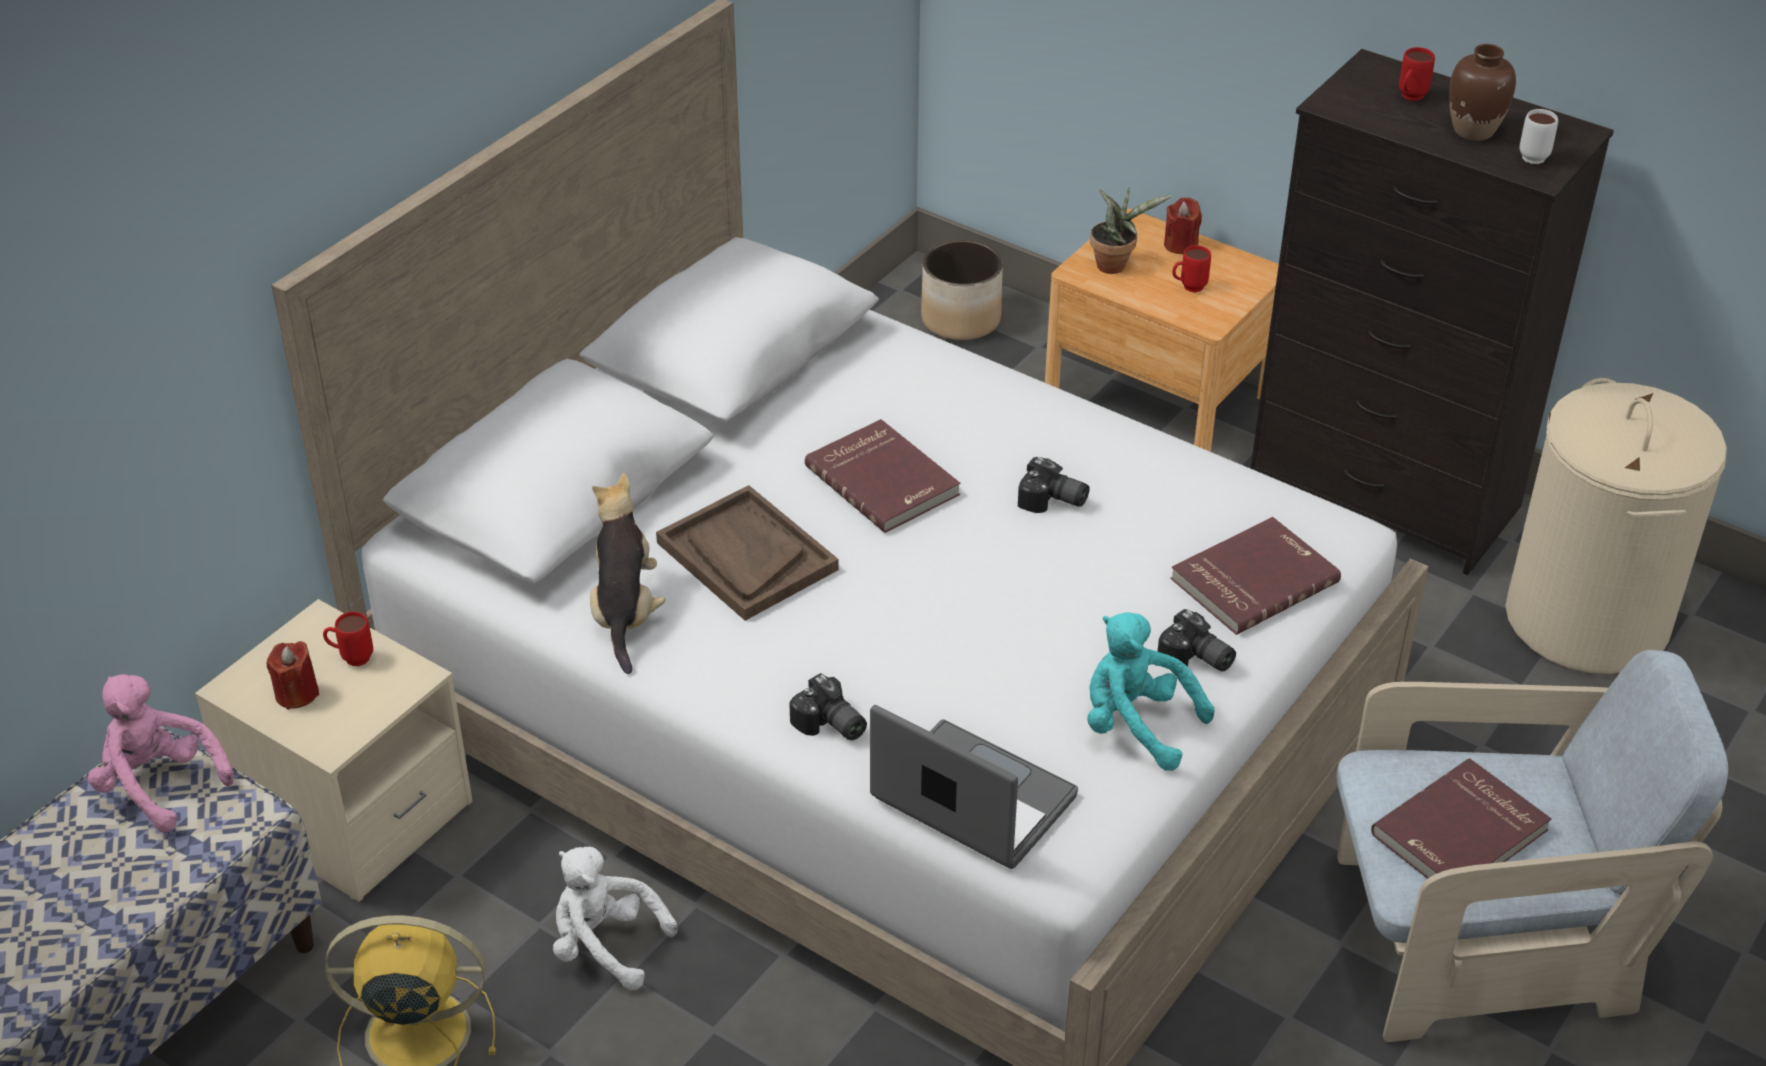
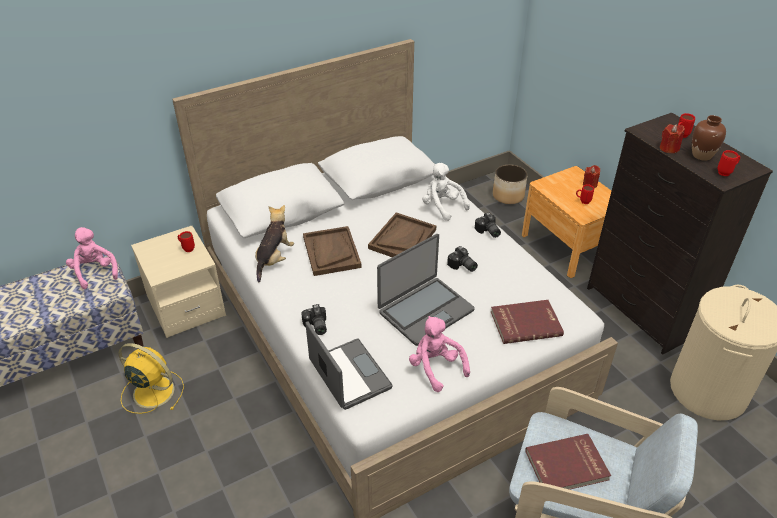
camera: 25 degrees right, 0 degrees up
(297, 693) = (161, 255): red candle -> red candle (669, 148)
(605, 946) = (235, 384): white plush toy -> white plush toy (442, 206)
(884, 480) = (402, 239): red book -> brown tray
(1038, 619) = (425, 311): none -> laptop
(1115, 265) = (558, 185): potted plant -> none
(1135, 725) = (436, 367): turquoise plush toy -> pink plush toy
(1195, 659) = (479, 348): camera -> camera (488, 232)
(1537, 156) = (726, 173): white mug -> red mug

